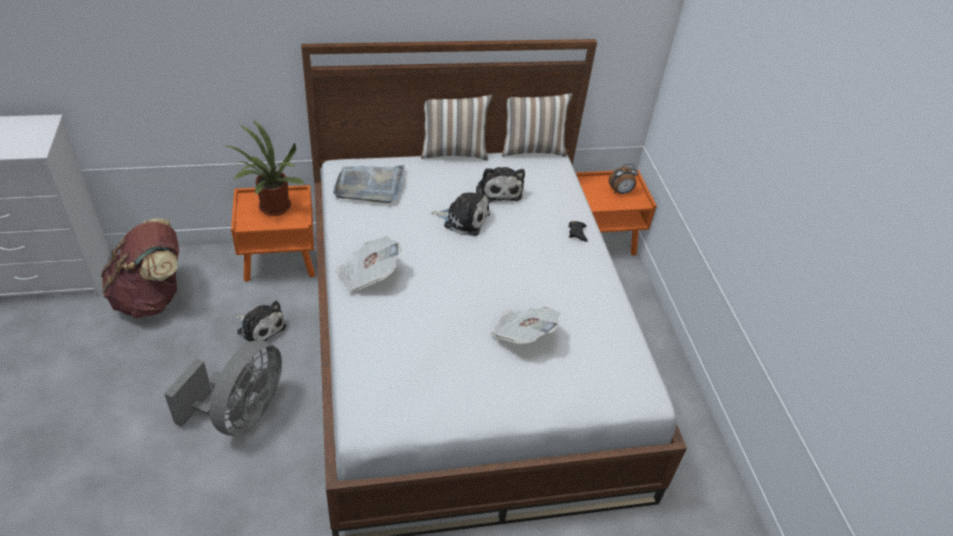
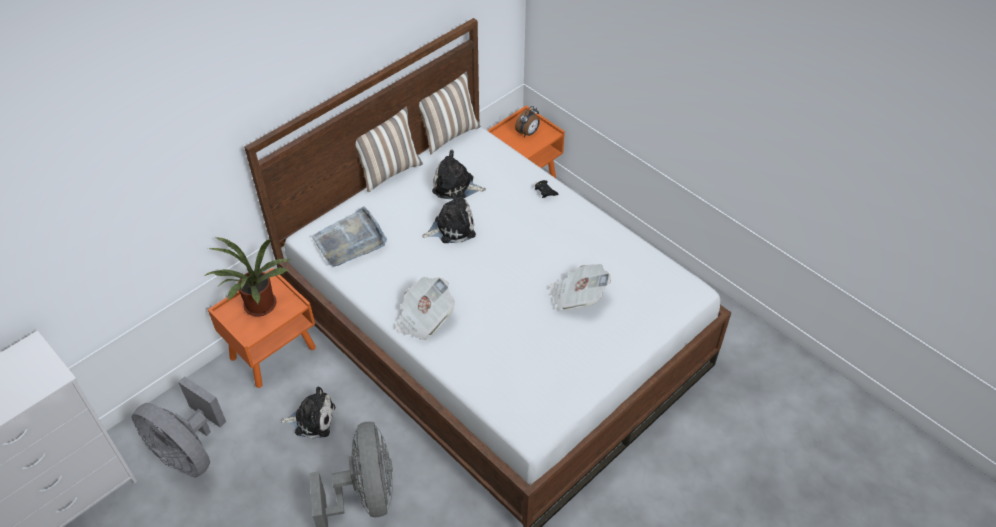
camera: 30 degrees left, 5 degrees up
(152, 298) = (189, 452): brown backpack -> grey fan
(499, 190) = (456, 186): plush toy -> plush toy turned 150 degrees clockwise

